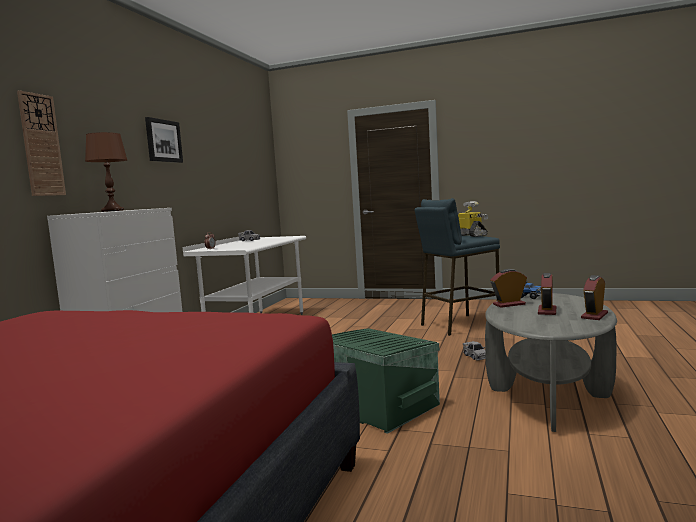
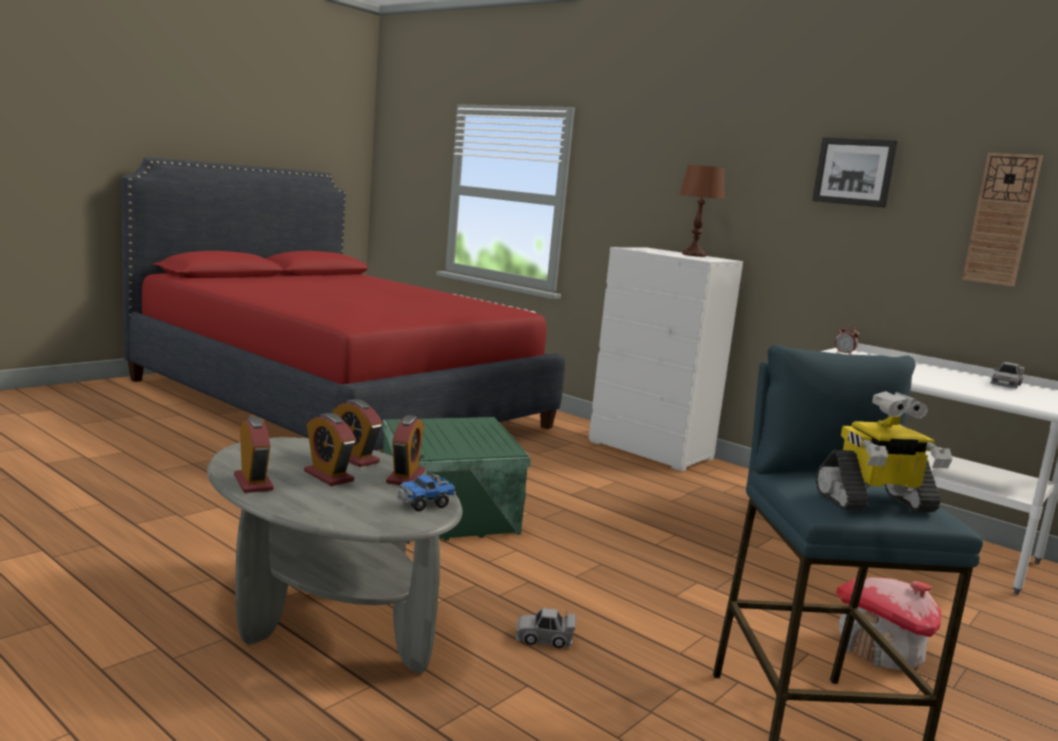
camera: 110 degrees right, 5 degrees up
(41, 145) = (664, 178): wall clock -> wall clock (1001, 219)
(387, 323) = (881, 651): none -> toy house
(512, 314) = (355, 458): none -> alarm clock

